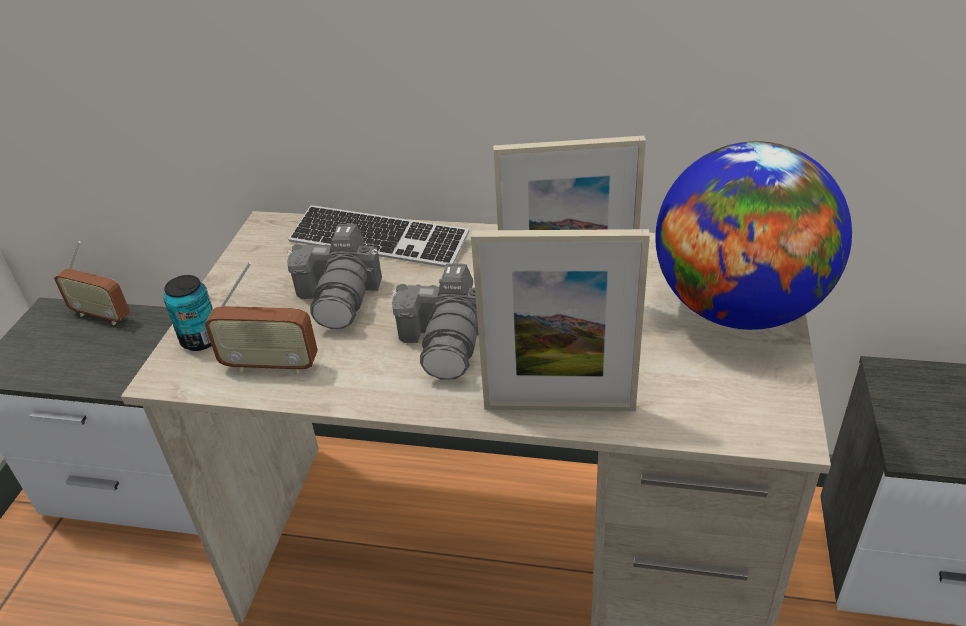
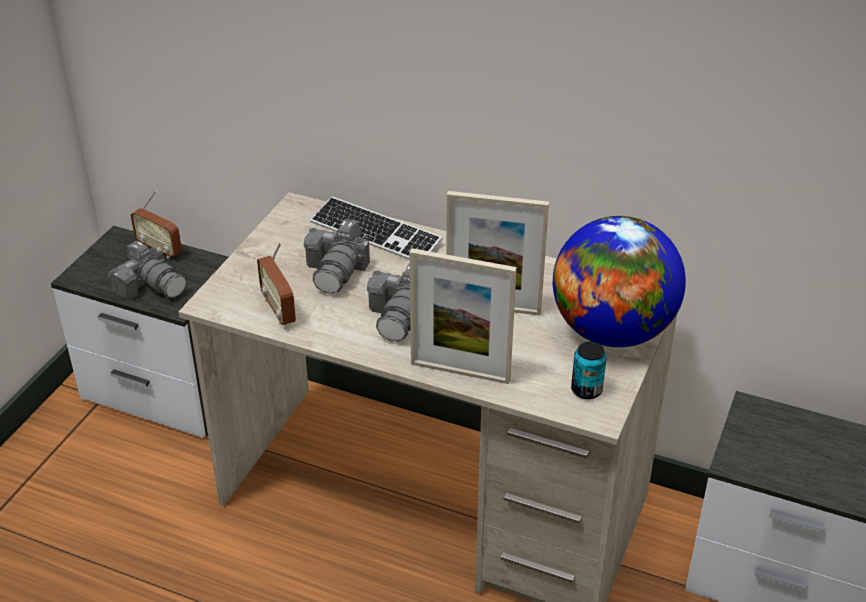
camera: 10 degrees right, 0 degrees up
(95, 363) = (151, 286): none -> camera
(201, 339) = (235, 283): can -> can (586, 390)
(271, 365) = (279, 310): radio -> radio turned 45 degrees clockwise

